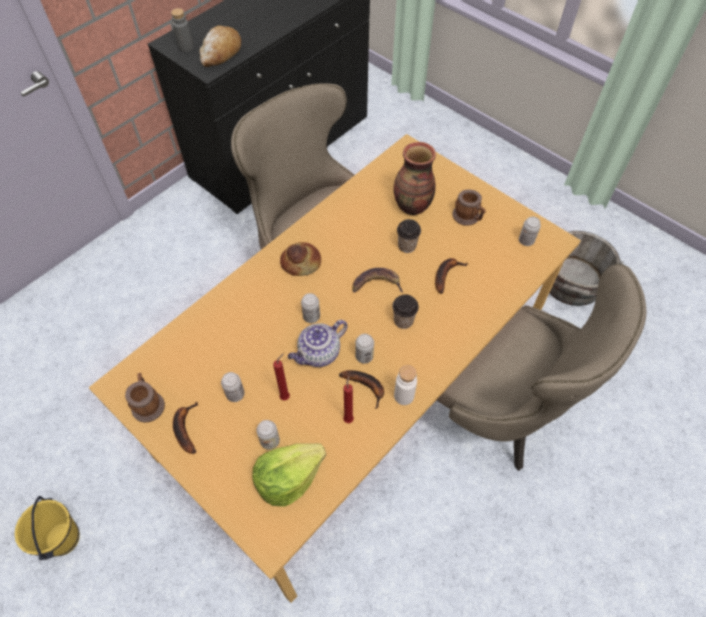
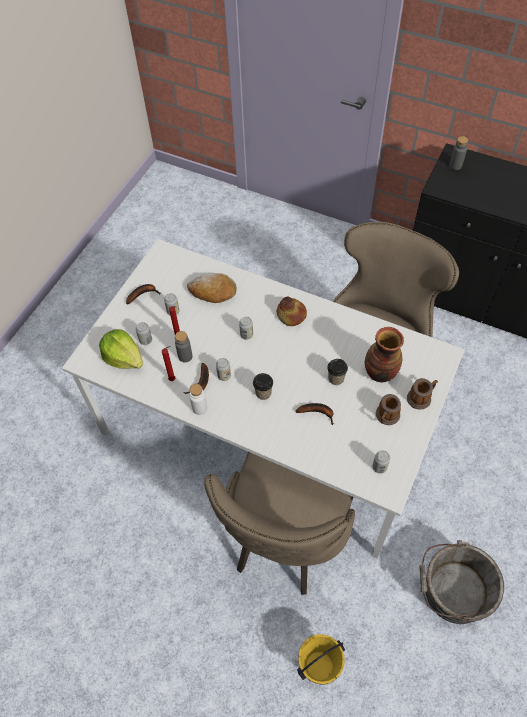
camera: 75 degrees right, 0 degrees up
(62, 538) = (113, 296): yellow bucket -> yellow bucket (318, 665)
(148, 403) = (154, 270): mug -> mug (421, 397)
(221, 53) = (462, 188): bread -> bread (213, 292)
(317, 395) = (185, 356): none -> grey bottle
(318, 354) = (217, 348): teapot -> none
(353, 393) = (264, 428): orange dining table -> white dining table
(376, 284) = (290, 367): banana -> none

